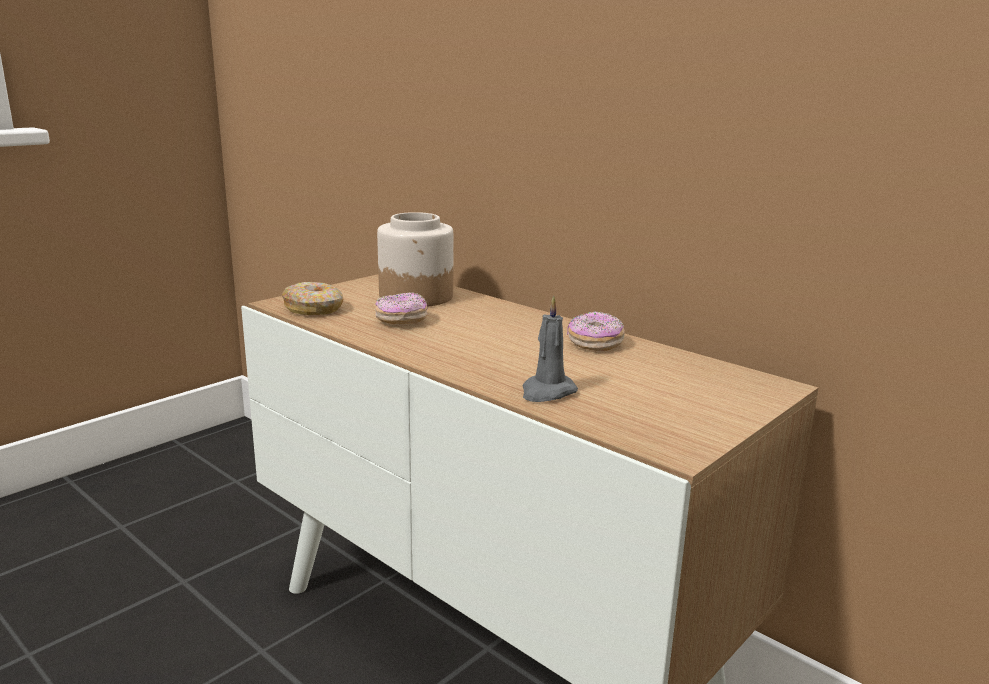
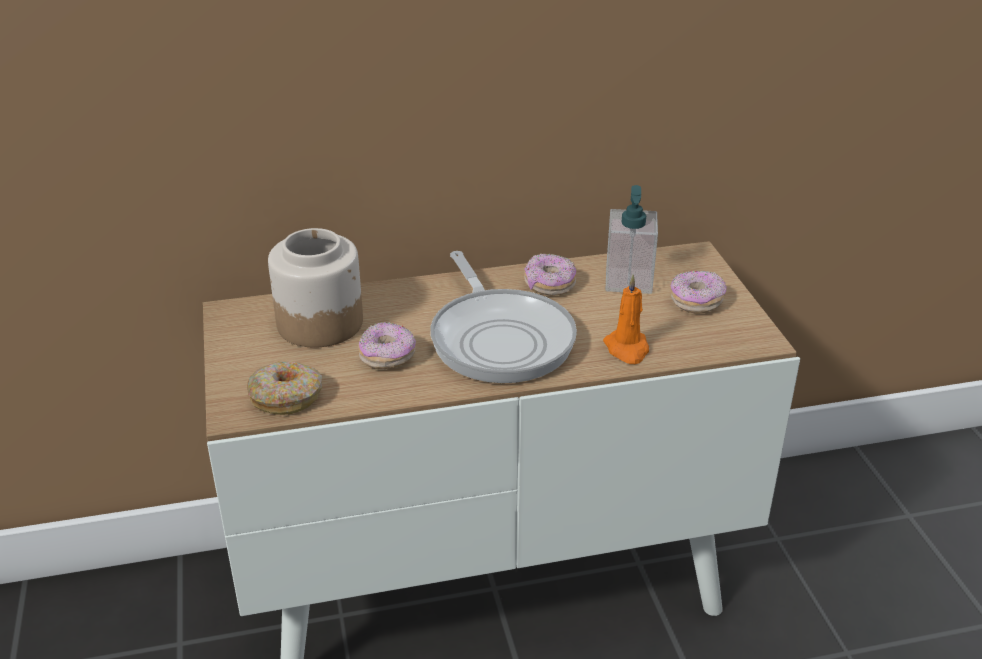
camera: 55 degrees left, 15 degrees up
(483, 345) = (500, 338): none -> frying pan
(547, 392) = (627, 349): grey candle -> orange candle
(664, 369) = (628, 281): none -> soap dispenser
(687, 404) = (696, 302): none -> donut

